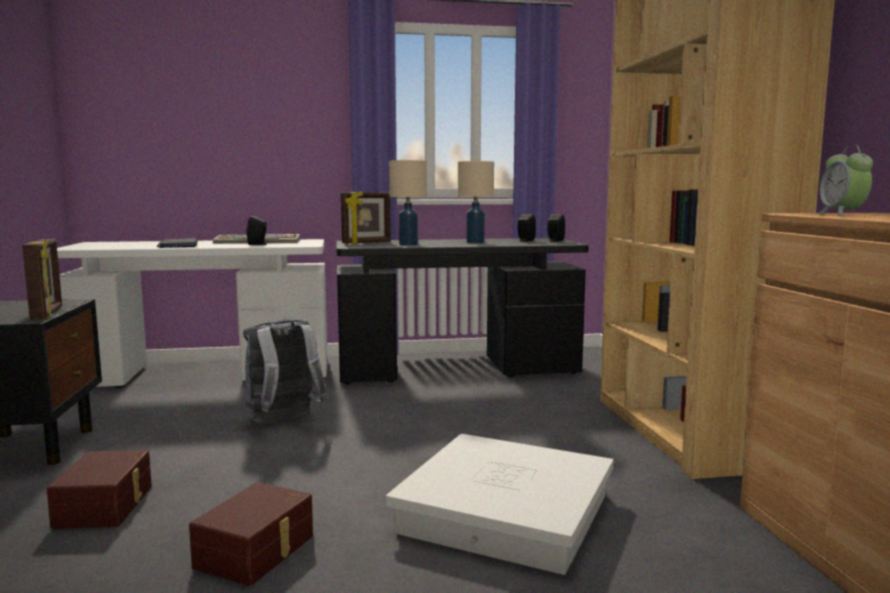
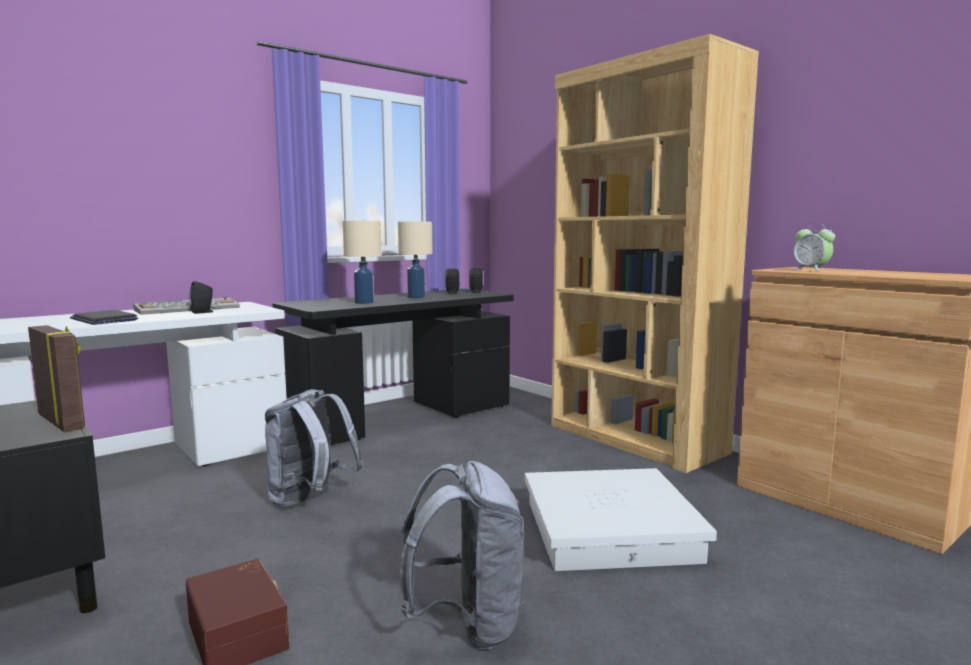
camera: 30 degrees left, 0 degrees up
(257, 551) = (467, 624): brown storage box -> grey backpack
(366, 243) = (317, 303): picture frame -> none

